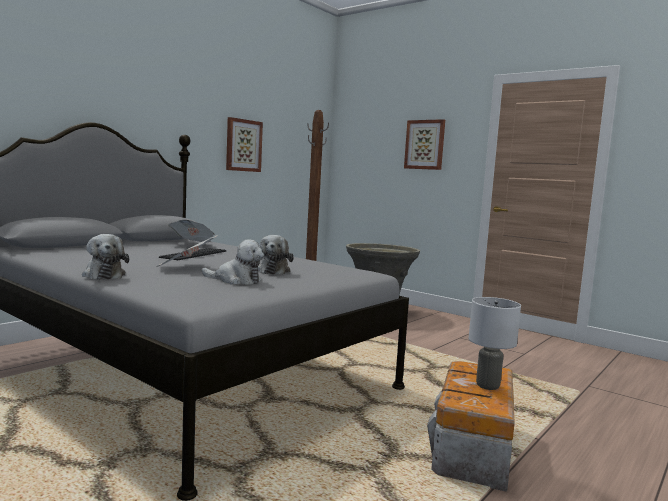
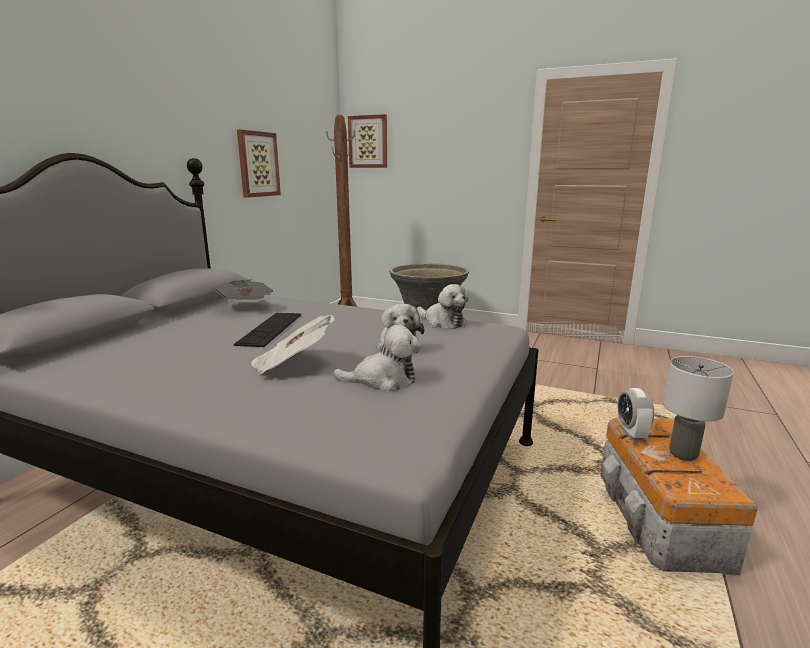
camera: 15 degrees left, 10 degrees up
(104, 275) = (197, 406): plush toy -> plush toy (442, 322)
(425, 144) = (458, 151): picture -> picture (368, 142)
(459, 369) = (631, 432): none -> alarm clock

